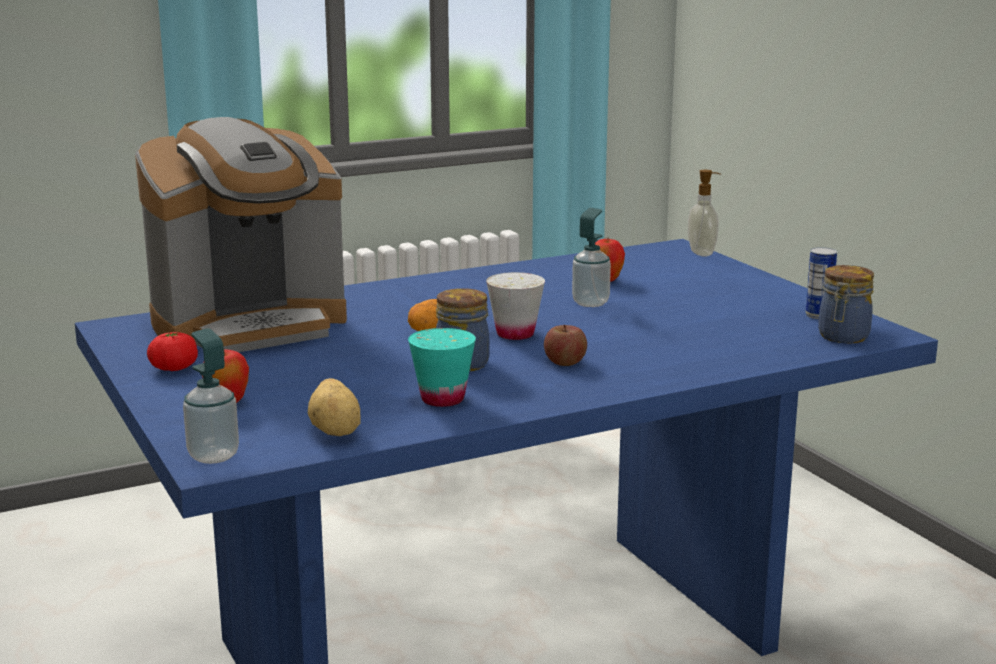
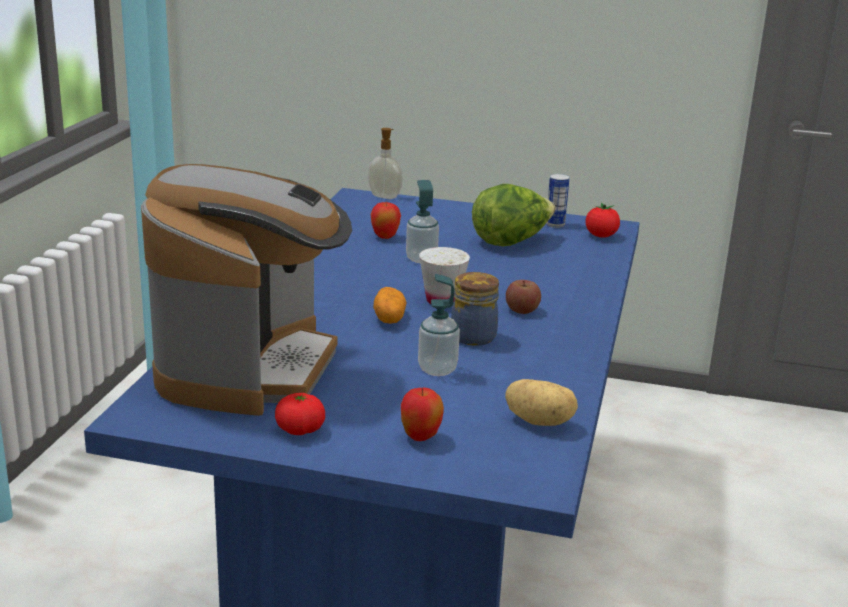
camera: 50 degrees left, 5 degrees up
(213, 456) = (525, 479): soap dispenser -> soap dispenser (437, 369)
(442, 399) = (531, 368): turquoise cup -> none
(721, 315) = (511, 242): none -> lettuce
(842, 337) = (601, 236): jar -> tomato

